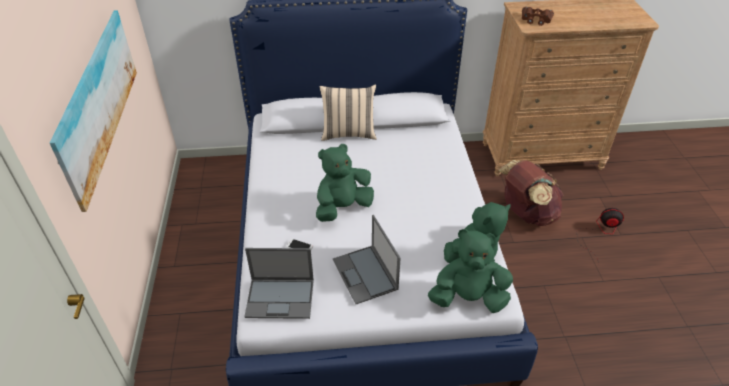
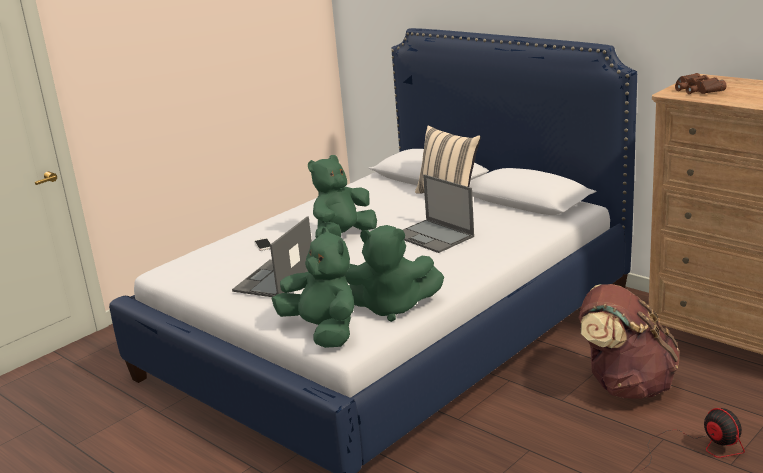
camera: 50 degrees right, 20 degrees down
(95, 101) = (189, 59): picture -> none
(281, 298) = (194, 265): laptop -> laptop (434, 236)
(343, 207) = (343, 237): green plush toy -> green plush toy turned 60 degrees counterclockwise

